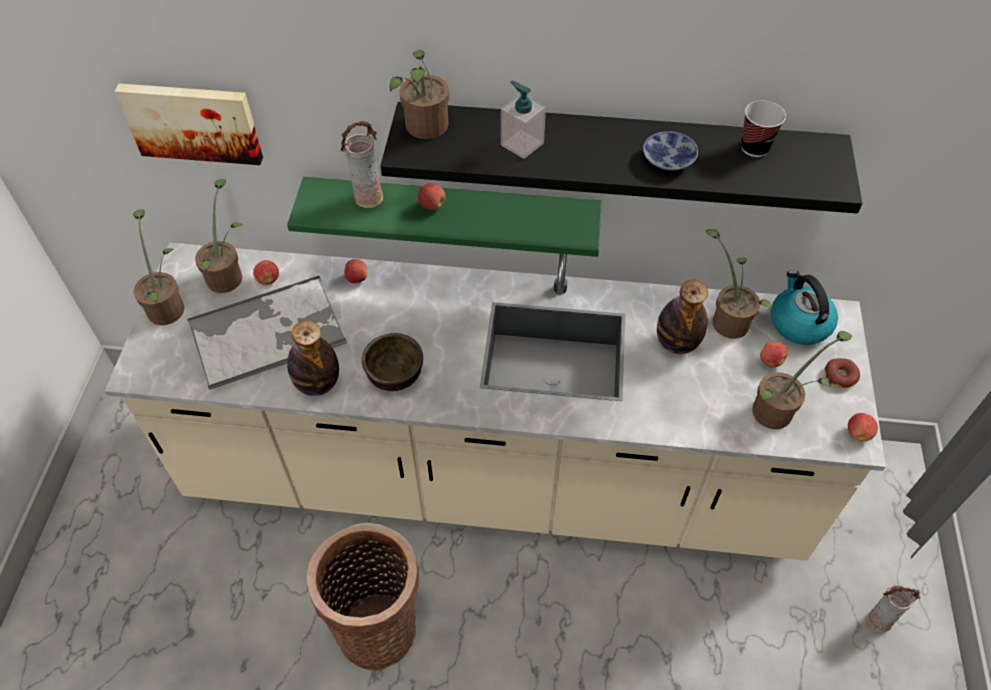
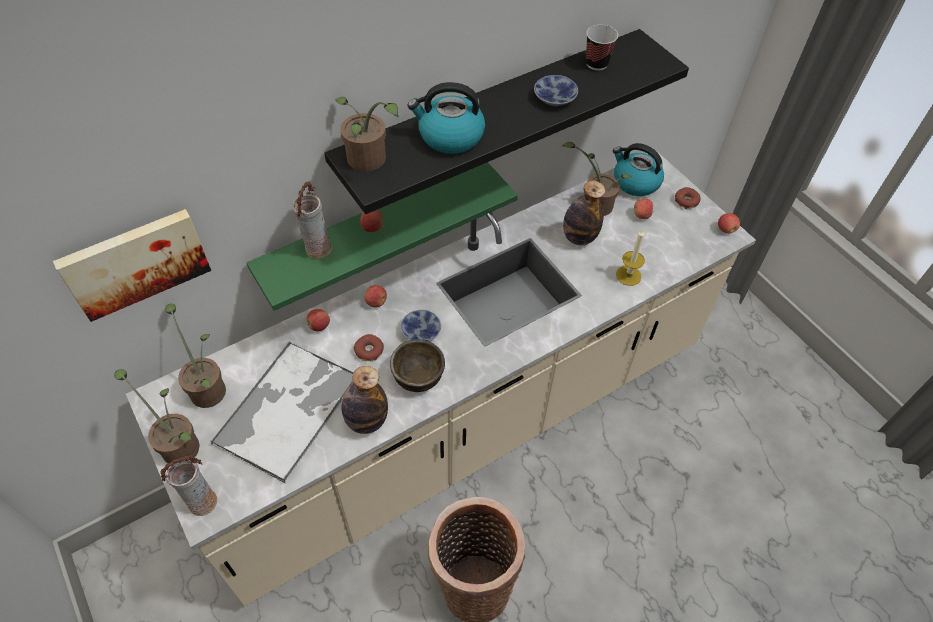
camera: 40 degrees left, 0 degrees up
(268, 279) = (247, 370): apple -> apple (376, 302)
(376, 326) = (369, 351): none -> donut
(434, 338) = (420, 332): none -> bowl
(522, 144) = (450, 136): soap dispenser -> kettle
(692, 412) = (628, 275): none -> candle
(778, 411) = (674, 243): potted plant -> none
(879, 619) = (752, 351): vase -> vase (202, 501)

